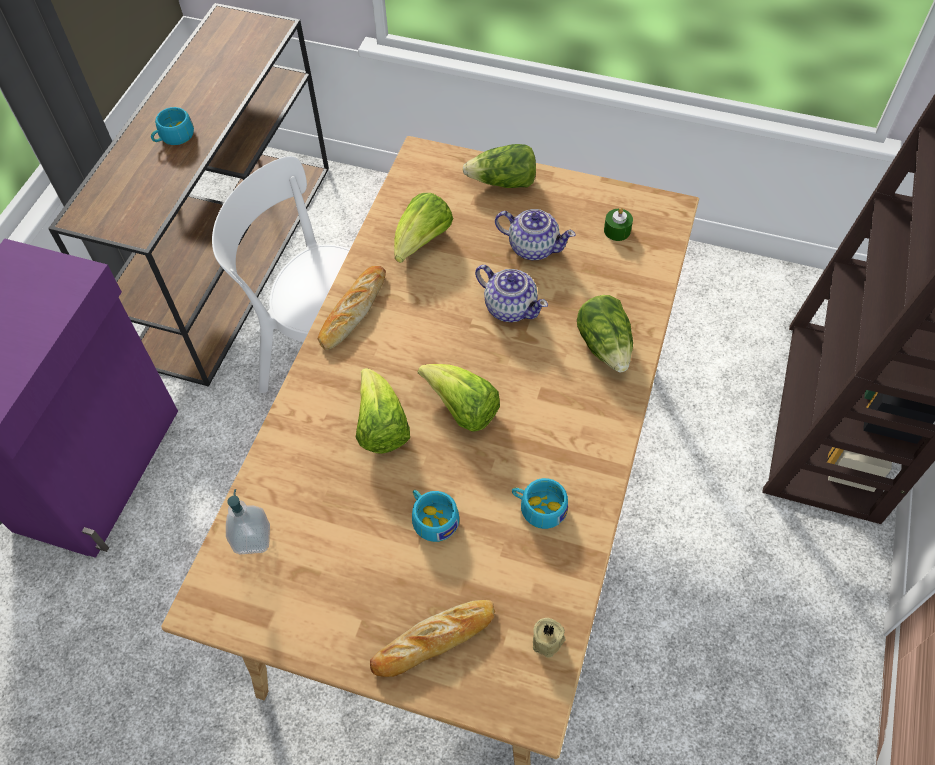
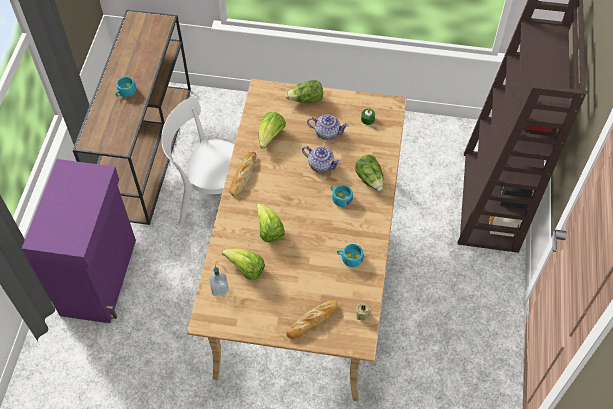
camera: 10 degrees left, 0 degrees up
(432, 518) = (301, 269): turquoise cup -> turquoise cup (340, 198)
(462, 409) = (306, 217): lettuce -> lettuce (246, 269)

